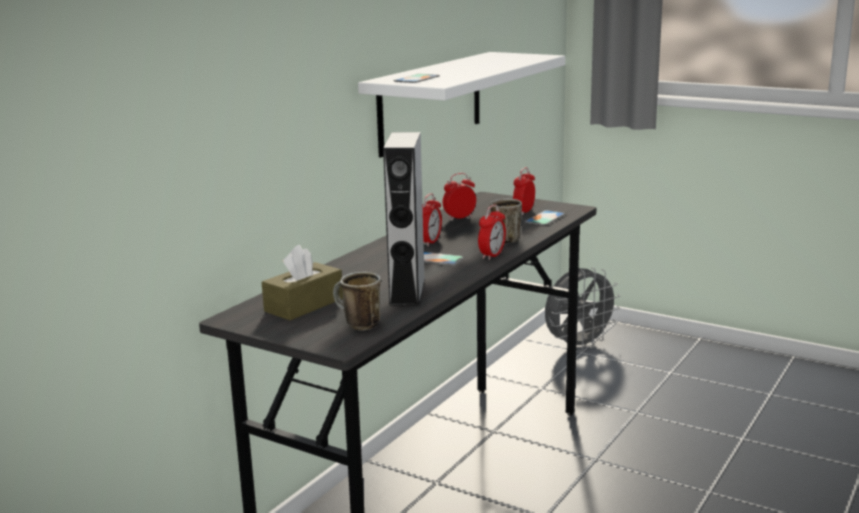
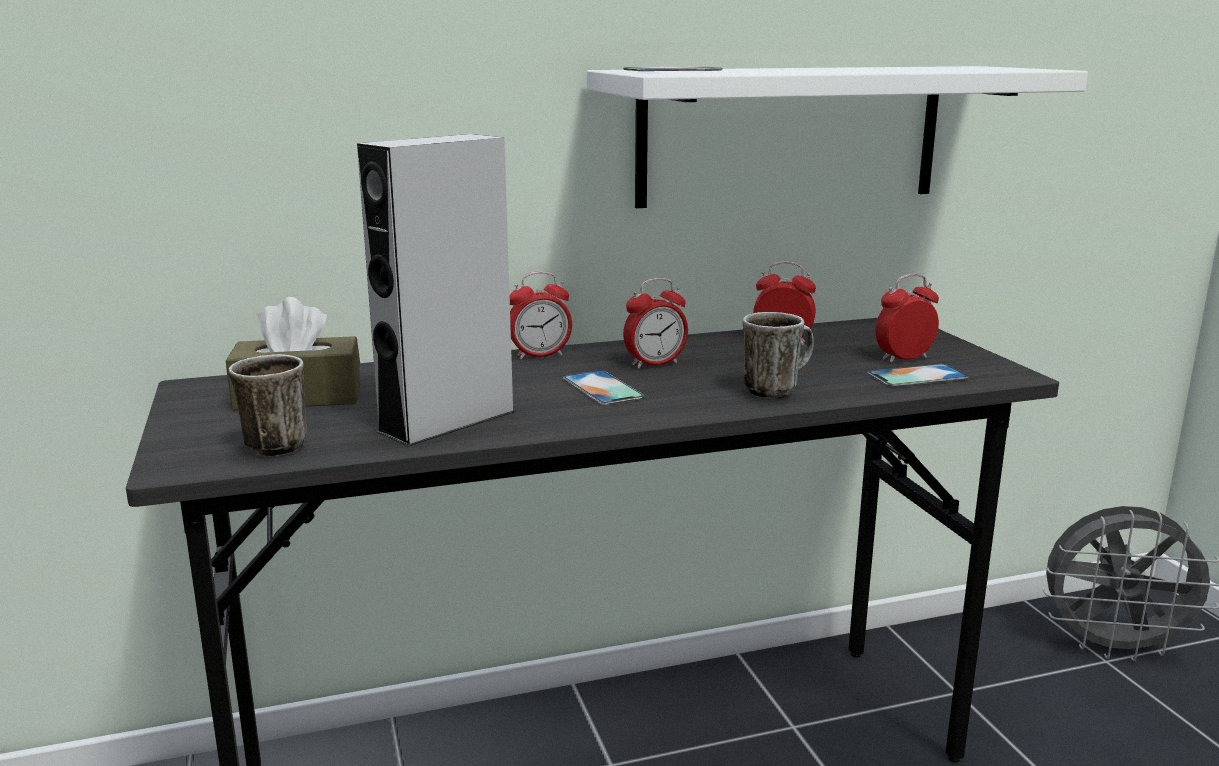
camera: 40 degrees right, 0 degrees up
(492, 255) = (691, 408): alarm clock -> alarm clock (540, 355)

